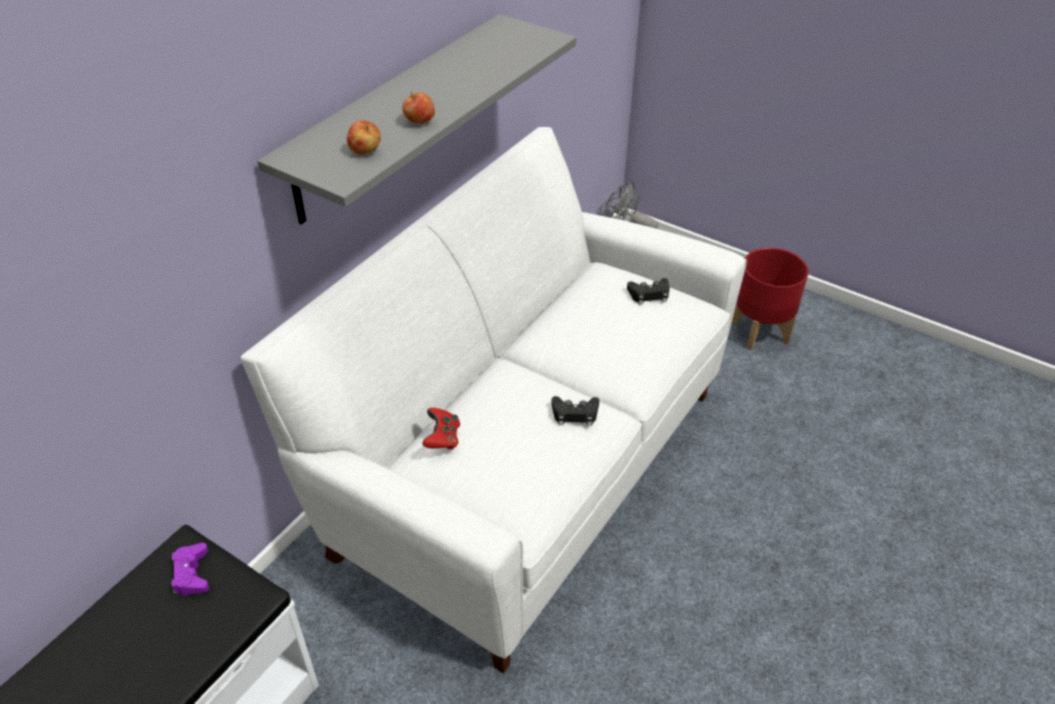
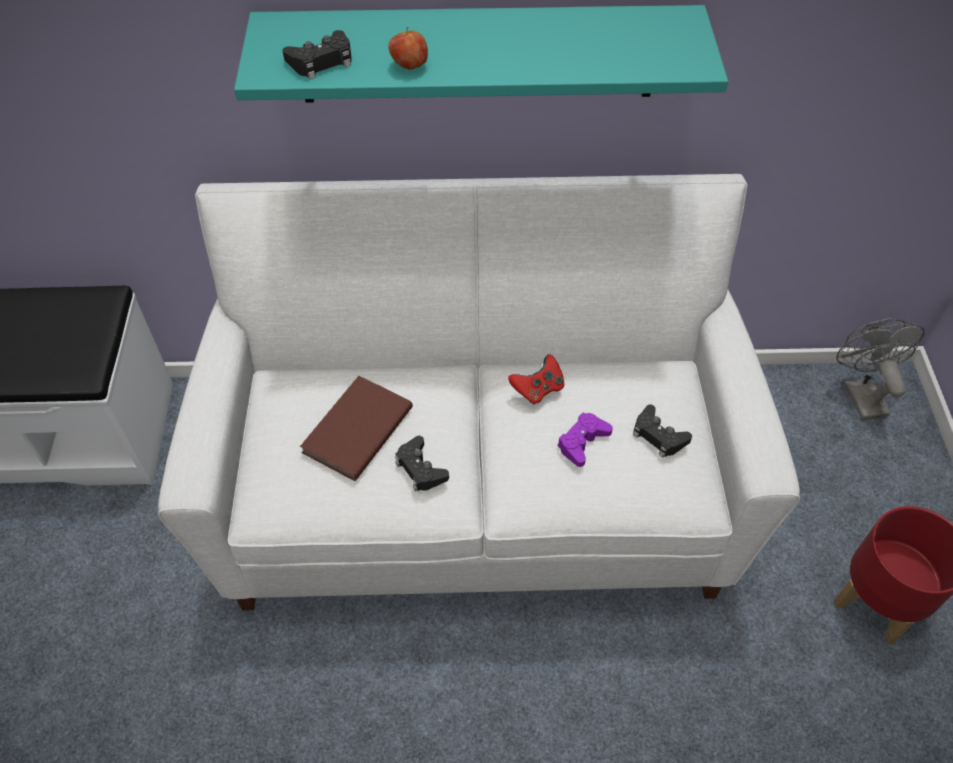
camera: 55 degrees right, 10 degrees up
(191, 574) = (82, 321): purple game controller -> purple game controller (582, 442)
(365, 152) = (321, 61): apple -> black game controller
(396, 117) = (478, 54): grey shelf -> turquoise shelf
(442, 438) = (310, 385): red game controller -> red game controller (538, 389)
(510, 432) = (355, 430): none -> brown book

